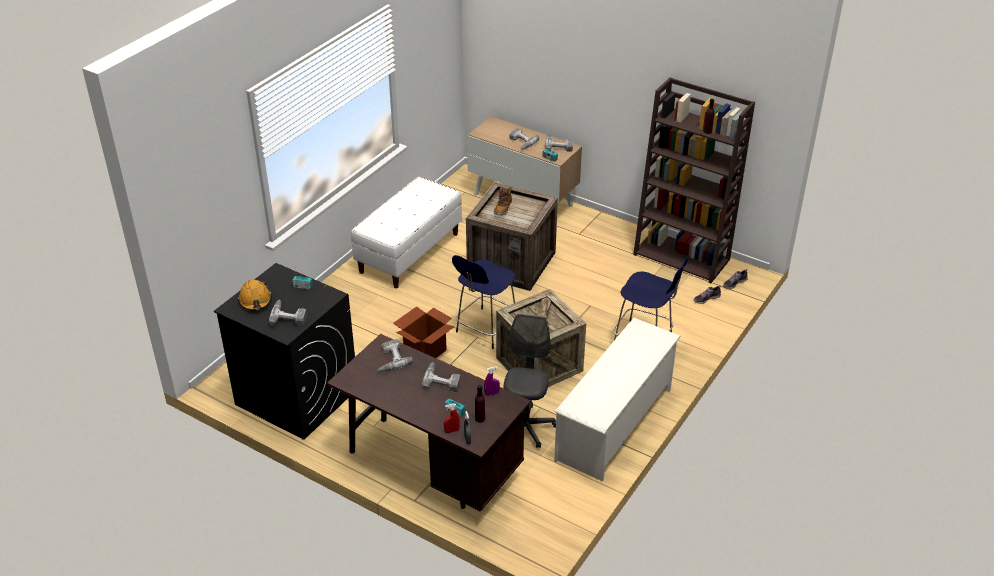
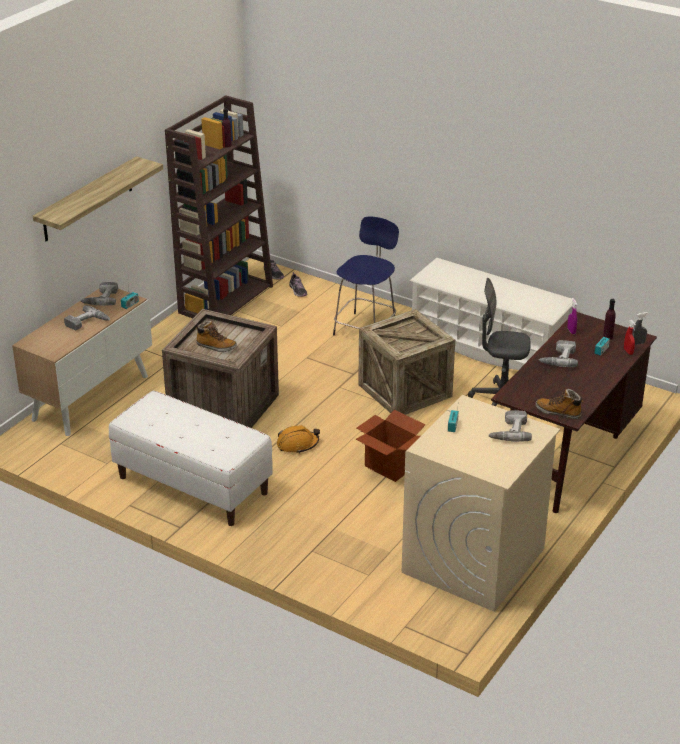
camera: 90 degrees left, 5 degrees down
(255, 300) = (484, 458): orange hard hat -> orange hard hat (297, 444)
(296, 396) = (473, 561): black washing machine -> beige washing machine
(352, 372) = (558, 412): none -> boot
(390, 360) = (534, 390): power drill -> none
(485, 329) = (347, 425): blue stool -> none
(581, 73) = (88, 199): none -> shelf

